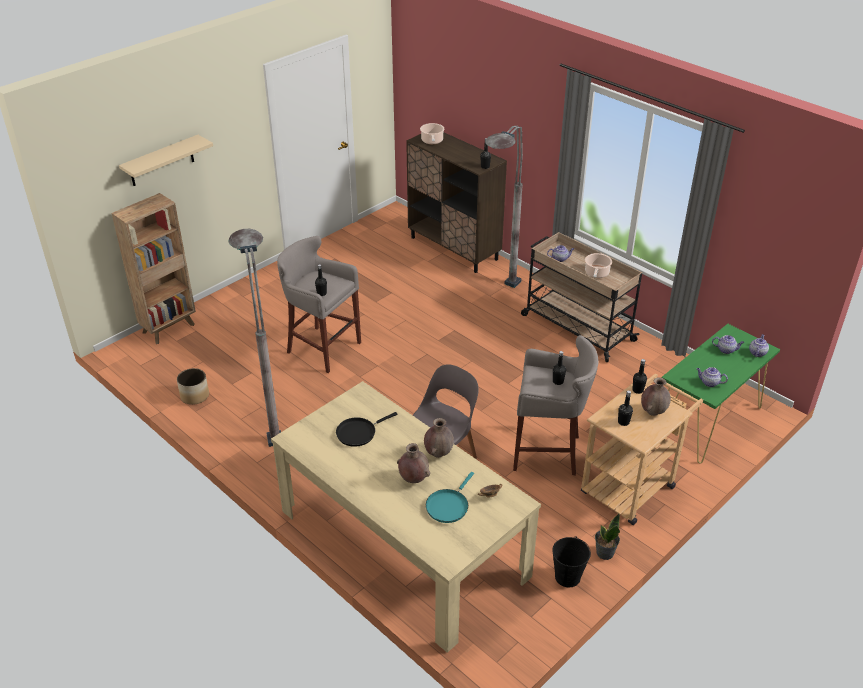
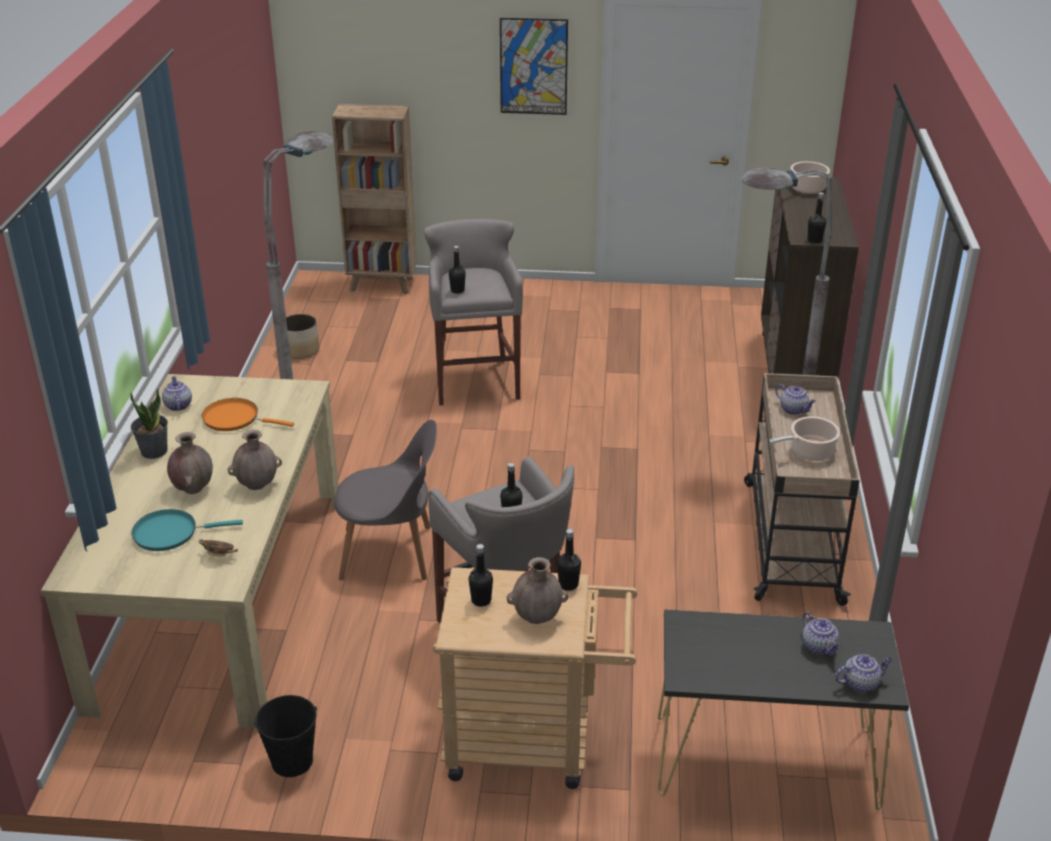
camera: 50 degrees right, 5 degrees down
(161, 161) = (424, 68): beige shelf -> none
(230, 130) = (533, 66): none -> picture
(358, 433) = (235, 419): black frying pan -> orange frying pan
(604, 553) = (370, 776): potted plant -> potted plant (154, 451)
(707, 422) = (764, 762): green console table -> black console table
(709, 383) = (712, 661): teapot -> teapot (178, 405)

